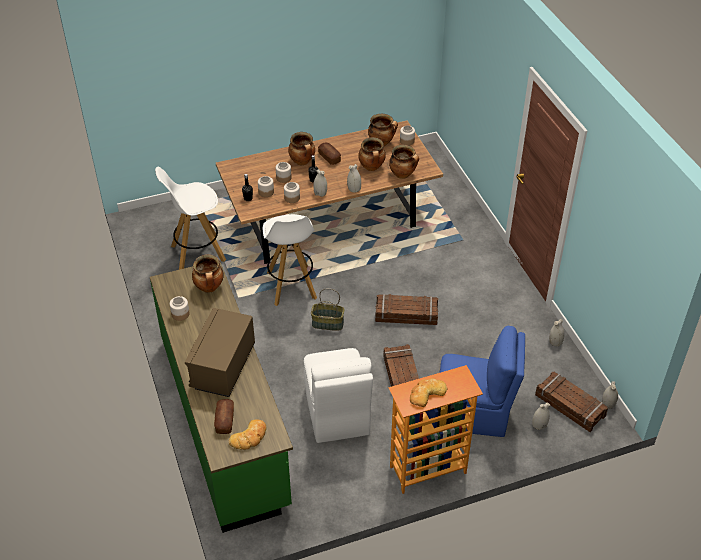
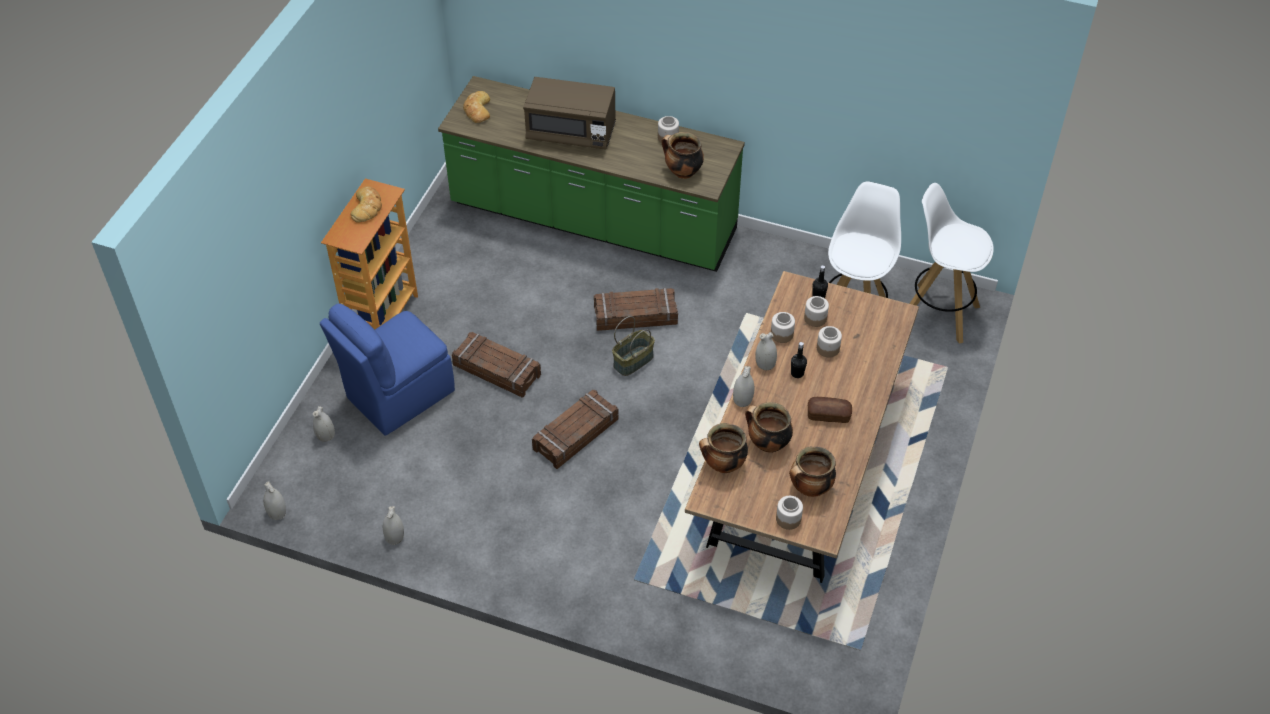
camera: 130 degrees right, 5 degrees up
(223, 366) = (571, 132): brown microwave -> brown microwave turned 135 degrees clockwise
(225, 420) = (511, 105): bread -> none
(291, 286) = (720, 365): white stool -> white stool (938, 313)
(302, 162) = (844, 384): cooking pot -> none
(337, 414) = (513, 297): white chair -> none
(569, 406) = (314, 478): crate -> crate (635, 315)

